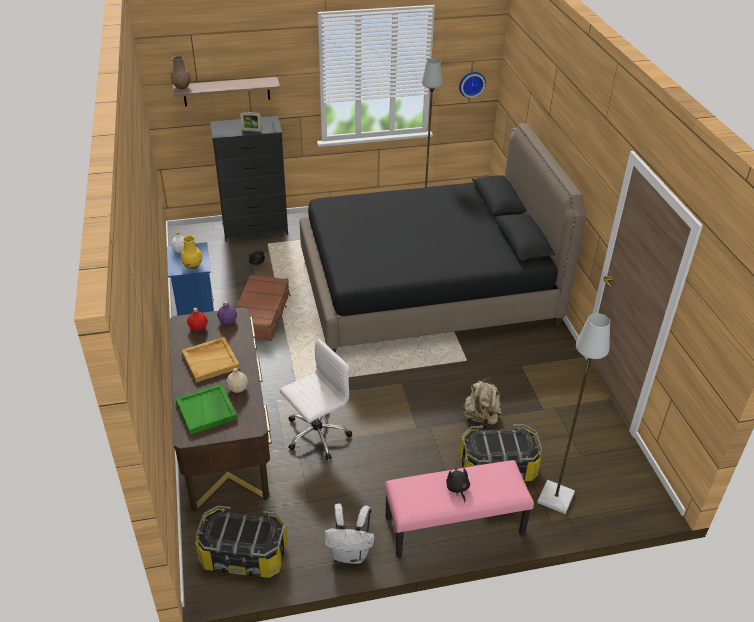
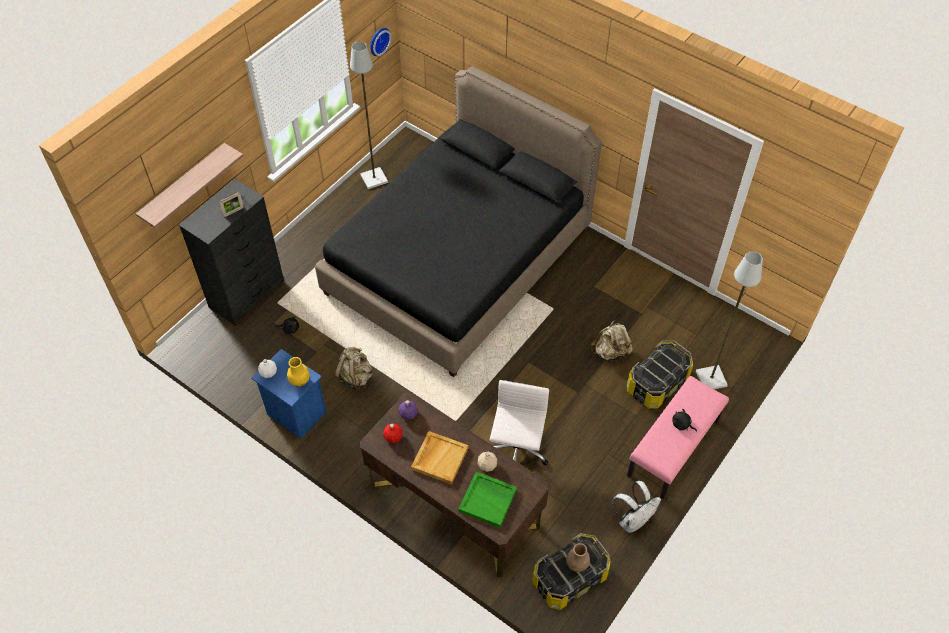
camera: 40 degrees left, 15 degrees up
(182, 87) = (150, 211): brown vase -> brown vase (577, 564)
(262, 314) = (356, 377): brown suitcase -> beige backpack

